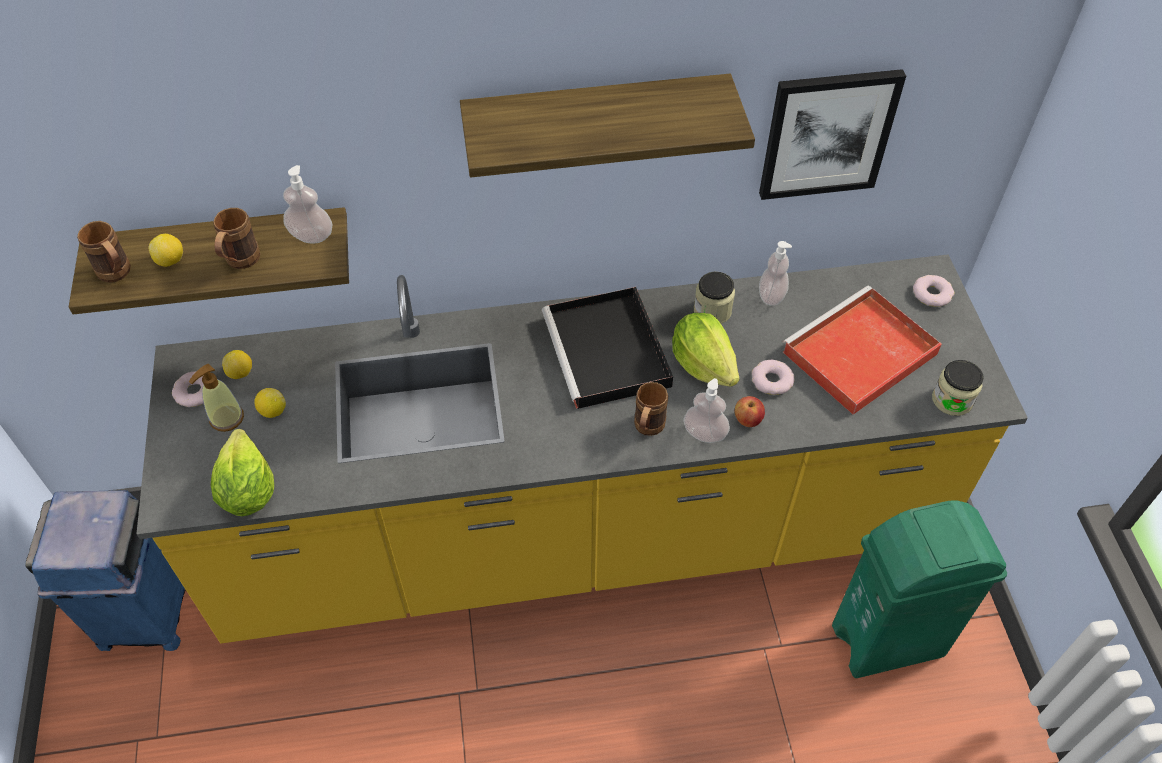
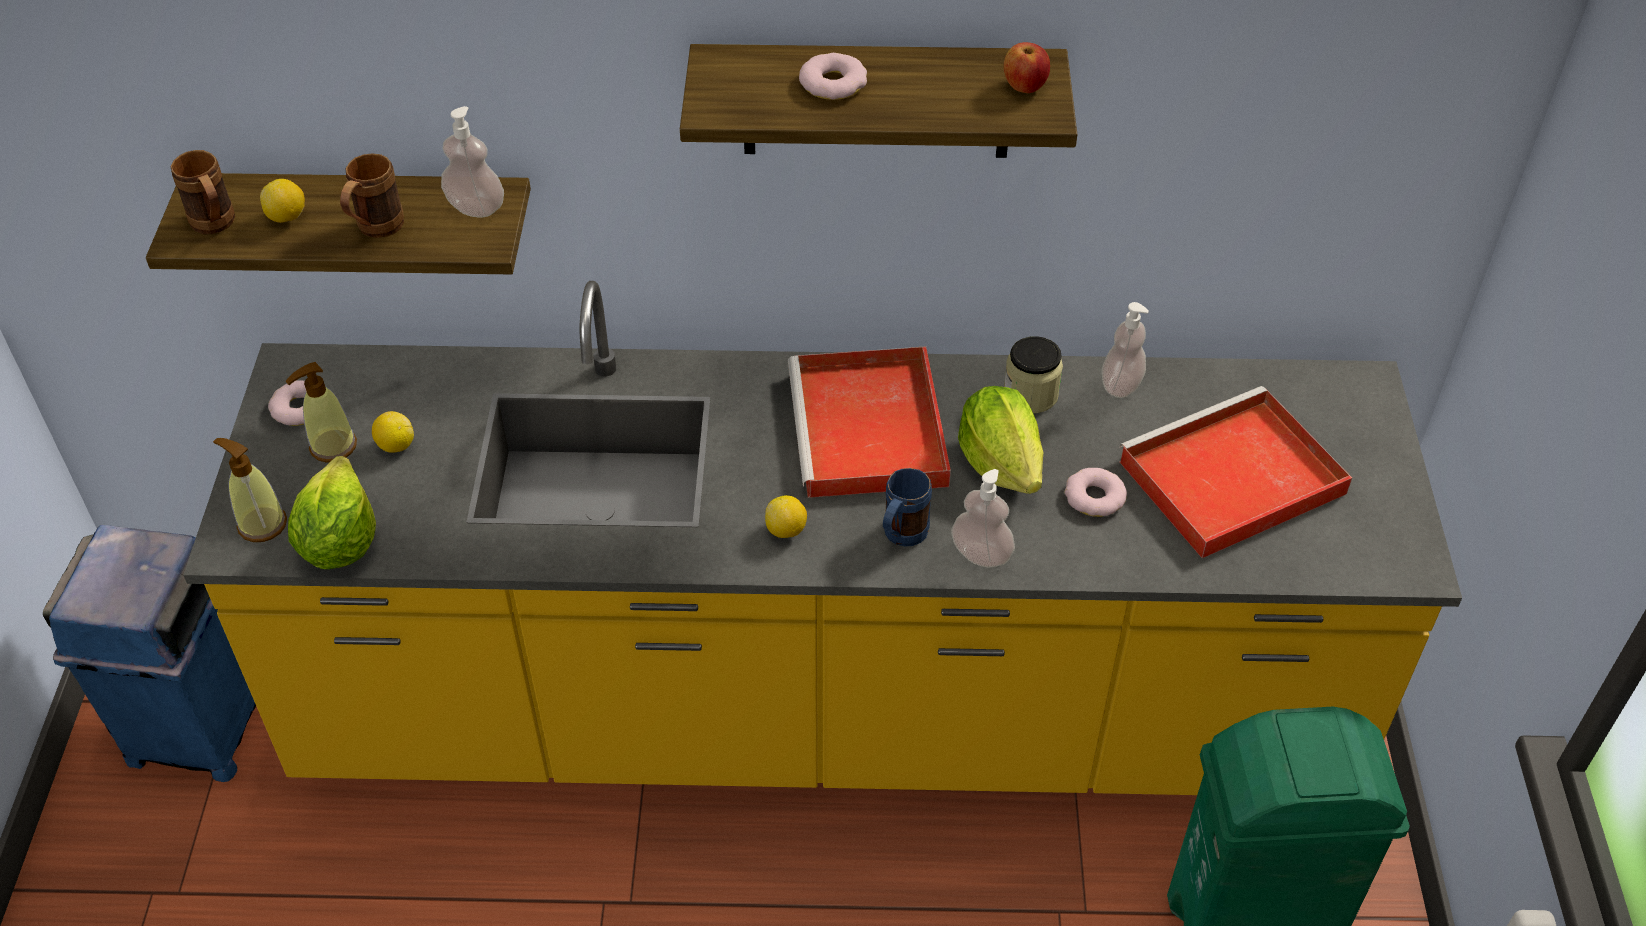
camera: 10 degrees right, 5 degrees down
(187, 486) = (262, 524): none -> soap dispenser
(240, 373) = (364, 392): lemon -> lemon (786, 530)
(608, 353) = (870, 431): black tray -> red tray
(647, 429) = (900, 538): brown mug -> blue mug
(747, 420) = (1047, 545): apple -> apple (1024, 87)
(827, 134) = (1209, 154): picture -> none
(932, 294) = (1358, 411): donut -> donut (833, 83)
(952, 400) = (1353, 558): jar -> none

